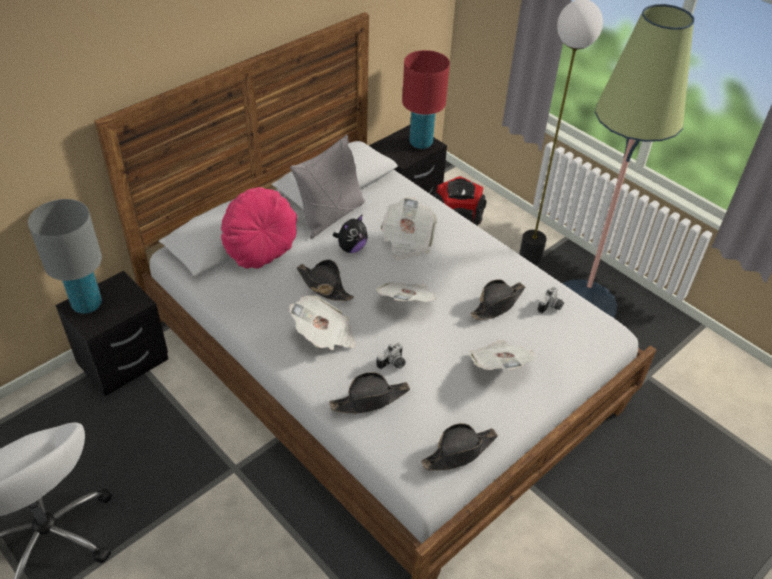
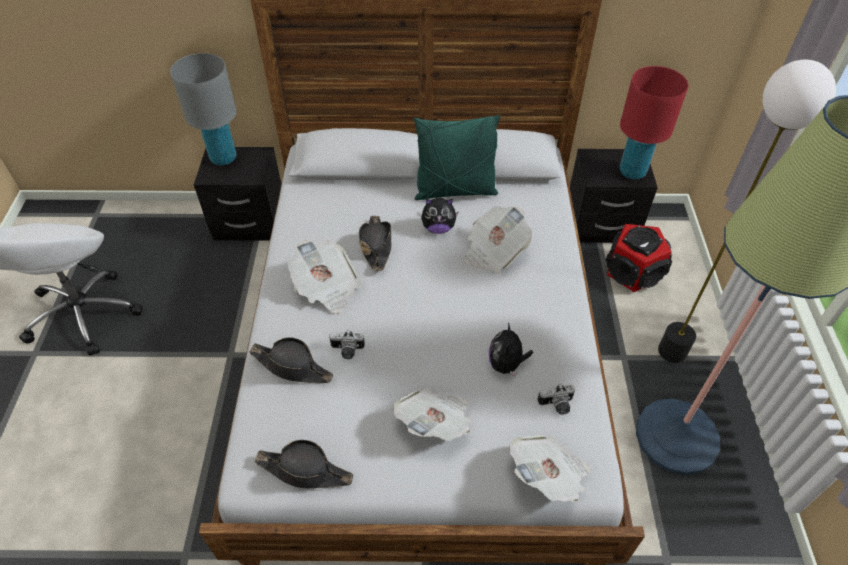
camera: 45 degrees right, 5 degrees up
(262, 254) = (362, 190): pink pillow -> none
(331, 216) = (455, 190): grey pillow -> green pillow
(407, 303) = (425, 306): newspaper -> newspaper (548, 476)
(497, 304) = (506, 365): black hat -> plush toy

